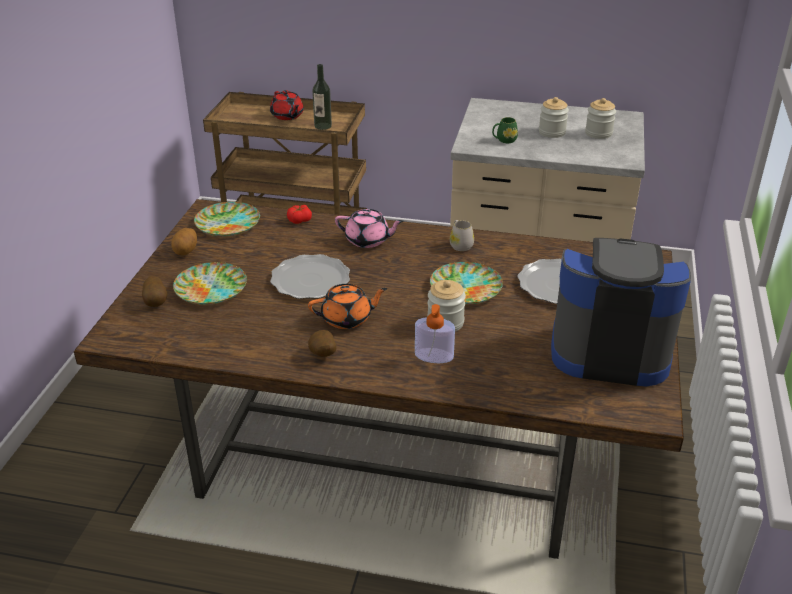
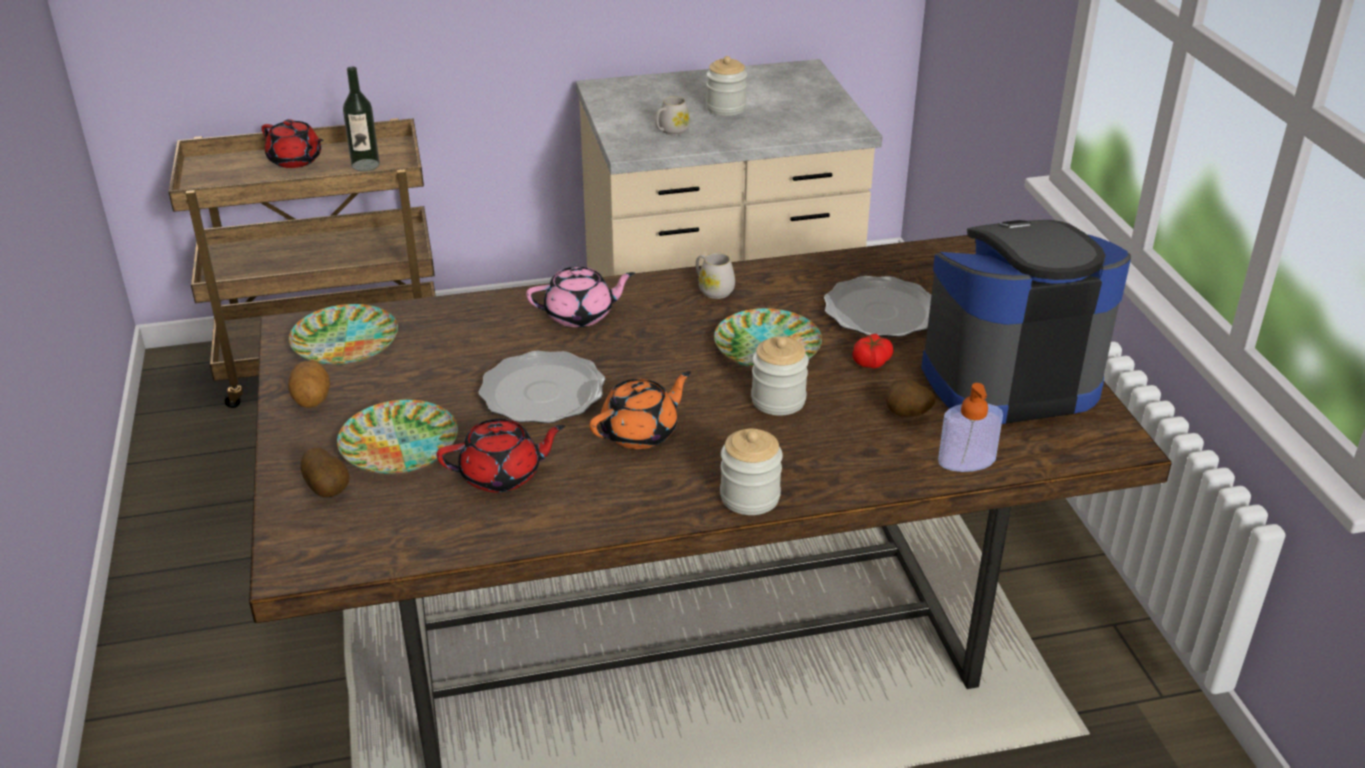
camera: 25 degrees left, 0 degrees up
(251, 321) = (502, 475): none -> red teapot
(299, 220) = (454, 310): tomato -> tomato (871, 361)
(322, 355) = (647, 493): potato -> potato (907, 416)
(434, 356) = (799, 449): soap dispenser -> soap dispenser (966, 461)
(504, 140) = (671, 131): green mug -> white mug
(598, 133) = (787, 98): jar -> jar (750, 497)

